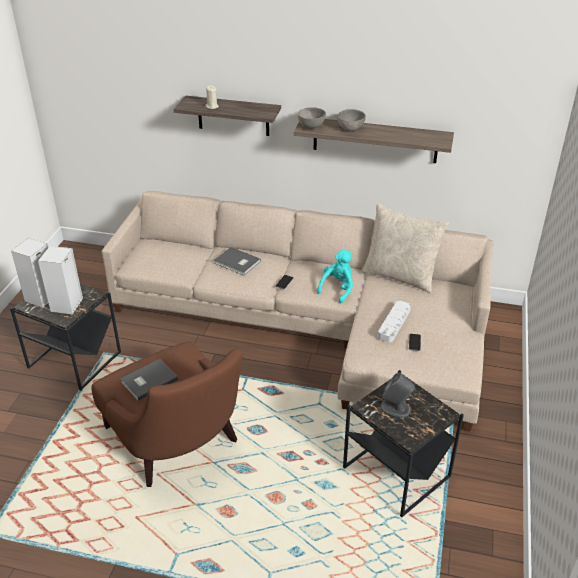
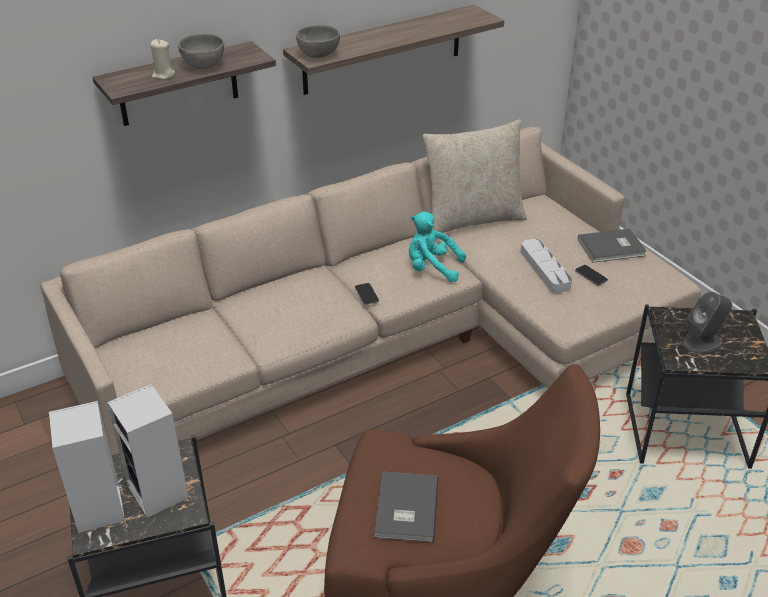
camera: 45 degrees left, 0 degrees up
(237, 263) = (278, 304): grey book -> grey book (612, 248)
(337, 289) = (431, 268): turquoise plush toy -> turquoise plush toy turned 60 degrees counterclockwise
(350, 128) = (367, 40): grey bowl -> grey bowl (203, 66)

